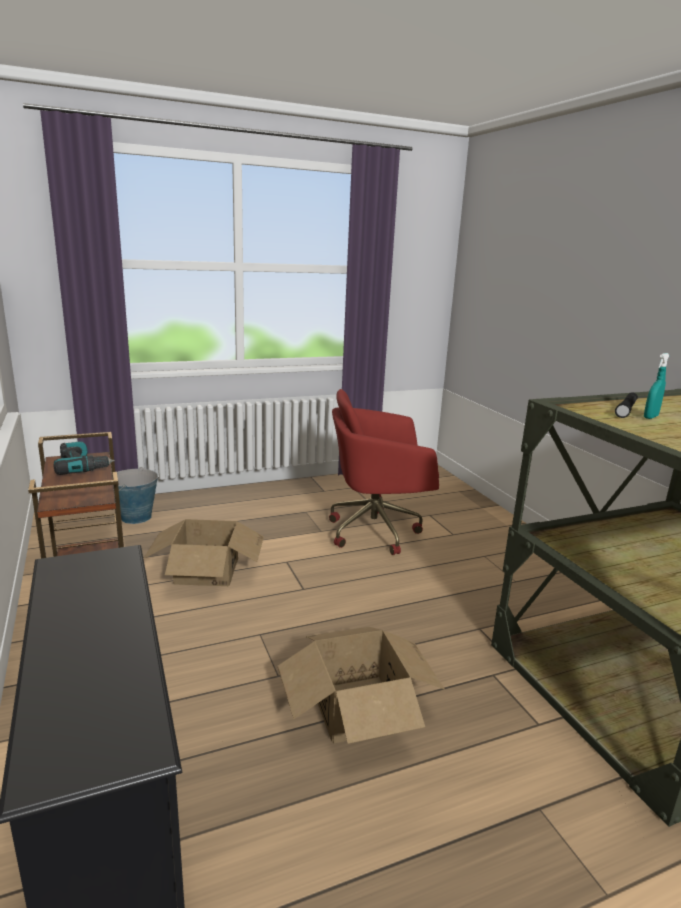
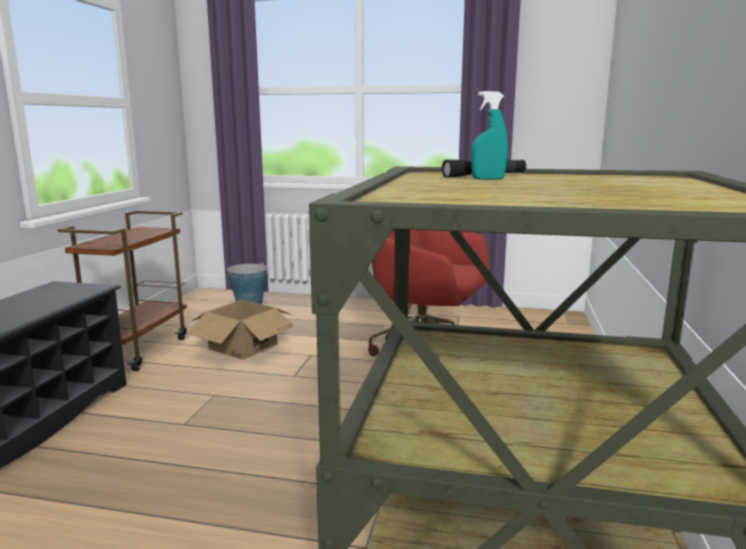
camera: 35 degrees right, 5 degrees down
(82, 466) = (143, 232): power drill -> none
(357, 707) = (203, 464): cardboard box -> none

